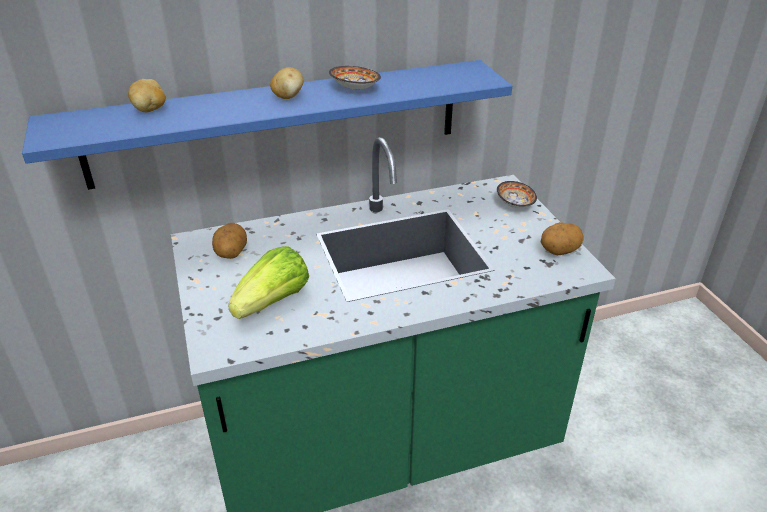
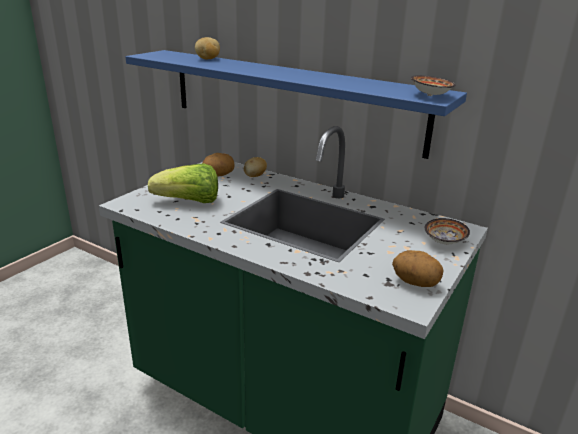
camera: 50 degrees right, 10 degrees down
(288, 97) = (281, 71): potato -> potato (255, 176)
(355, 89) = (328, 78): bowl -> bowl (430, 95)

